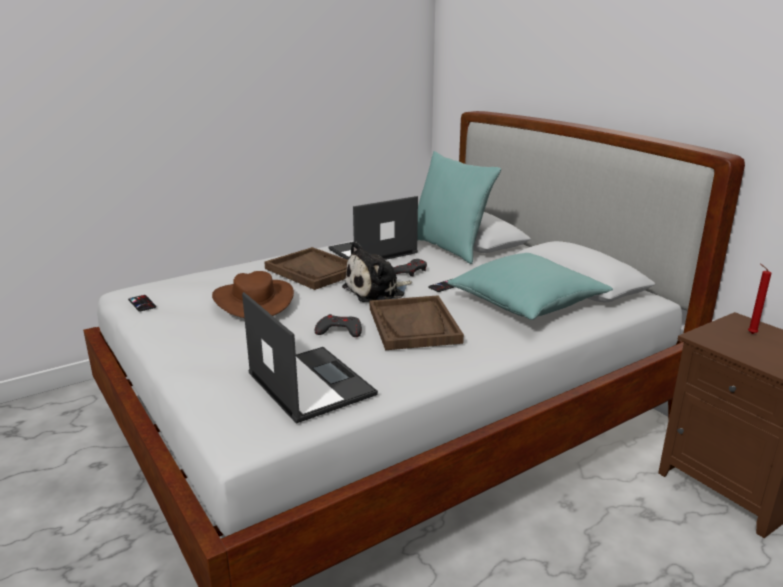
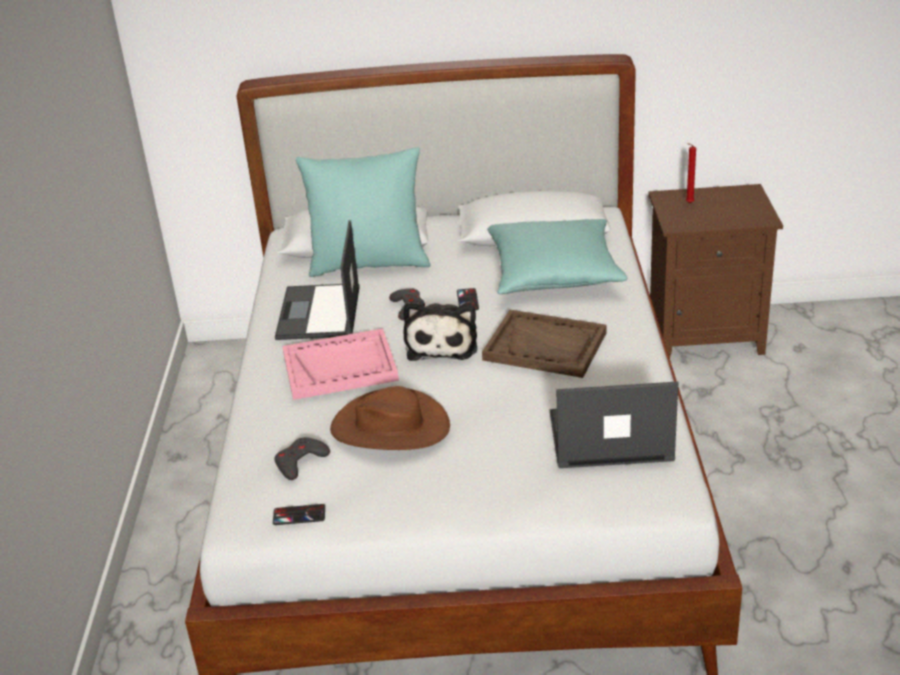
camera: 55 degrees left, 10 degrees up
(314, 270) = (340, 367): brown tray -> pink tray
(339, 331) = (511, 393): grey game controller -> grey game controller (300, 462)

